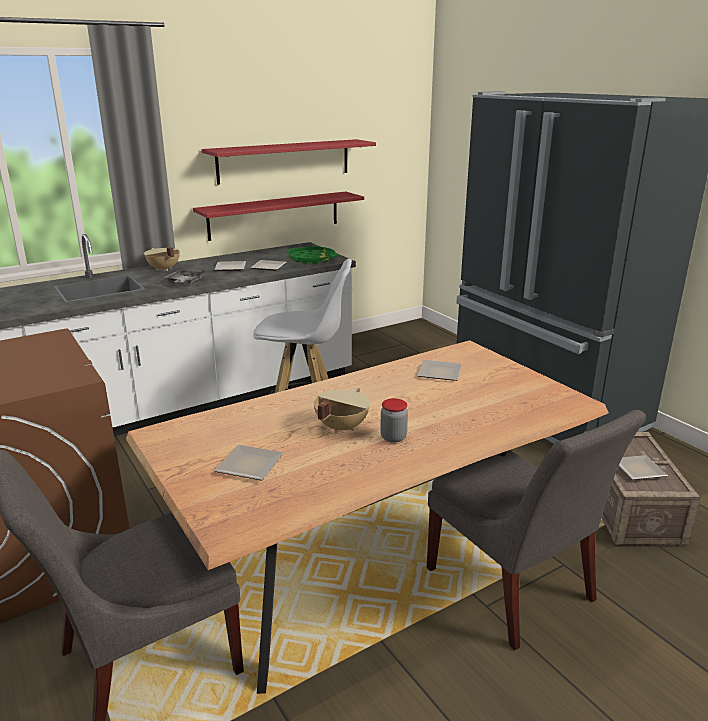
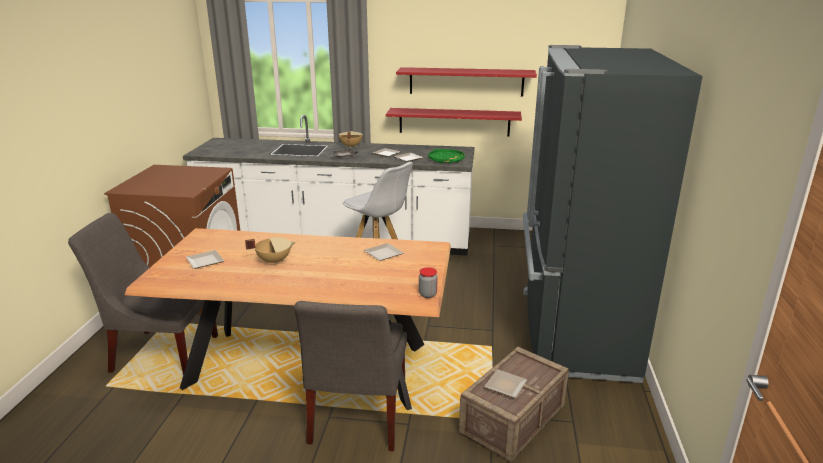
camera: 40 degrees right, 0 degrees up
(393, 437) = (285, 275): jar -> jar (427, 294)

